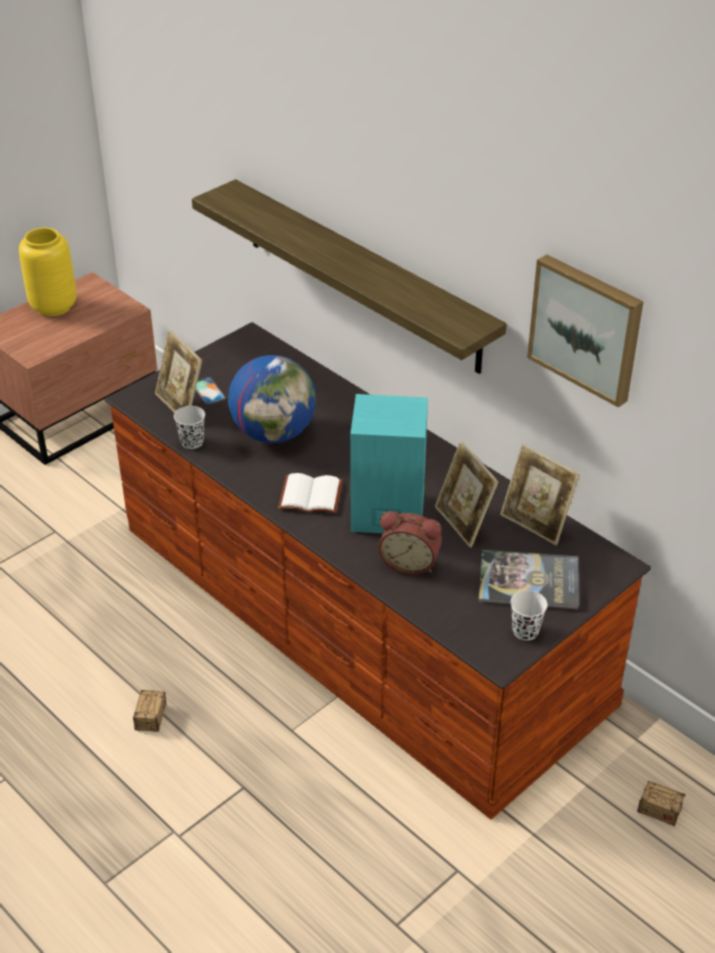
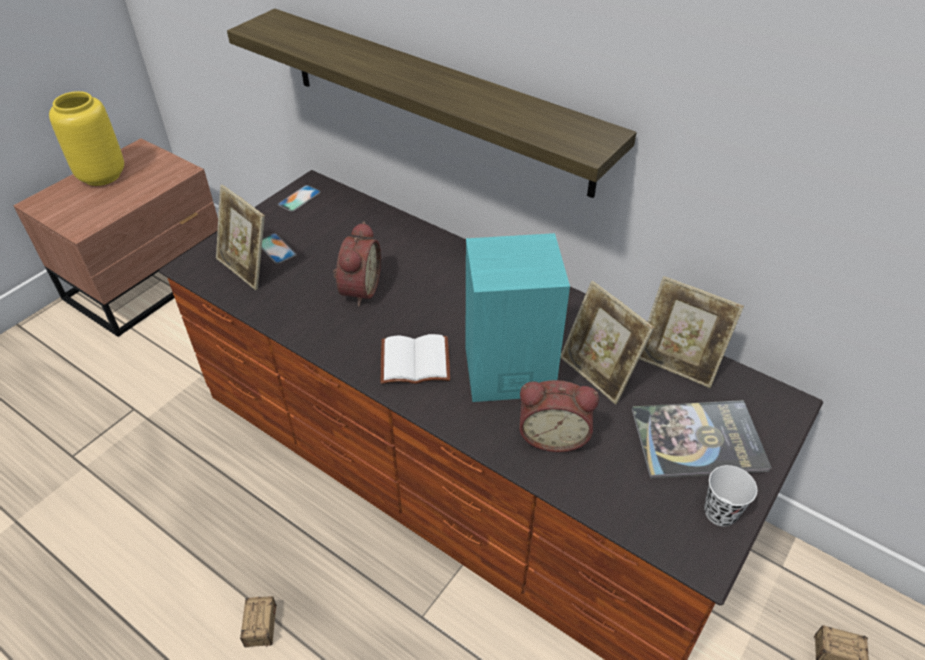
camera: 10 degrees left, 5 degrees up
(192, 442) = (266, 311): black cup -> none
(236, 348) = (299, 198): none -> phone
(274, 433) = (358, 289): globe -> alarm clock
(587, 328) = (765, 122): picture -> none

